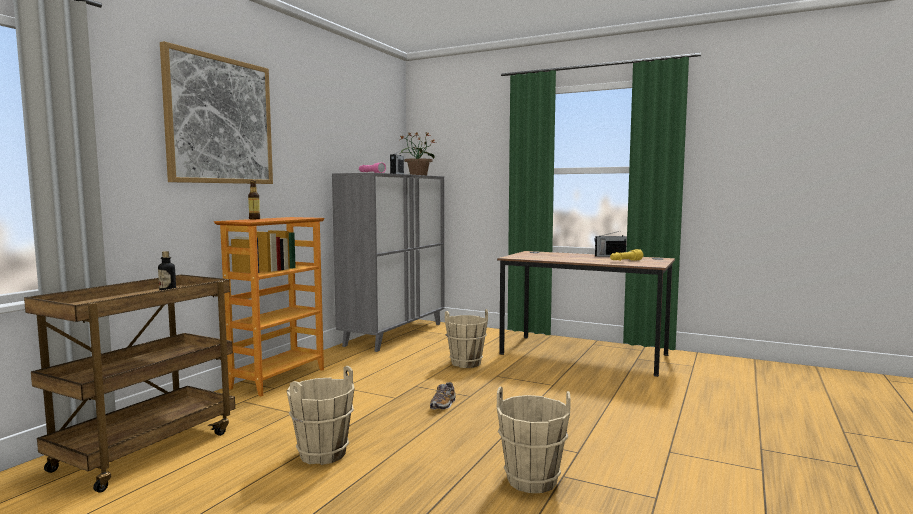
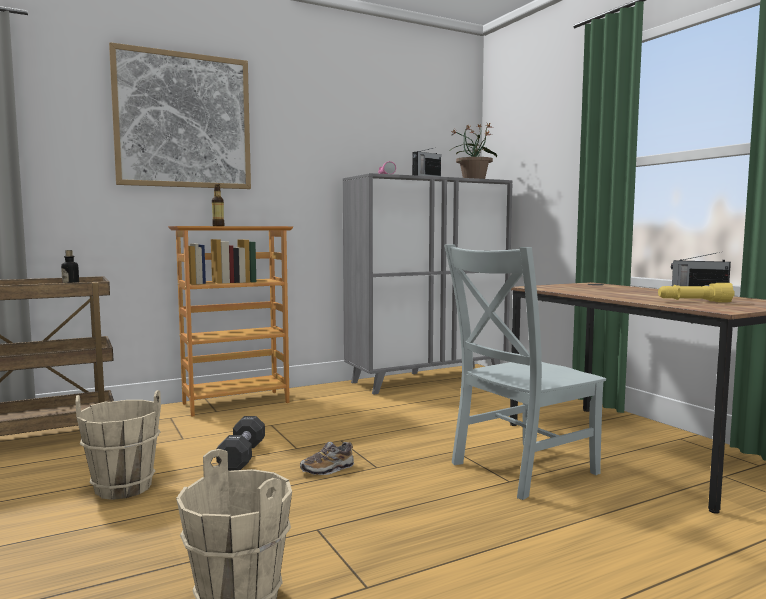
camera: 35 degrees right, 0 degrees up
(368, 412) = (242, 456): none -> black dumbbell
(466, 363) = (446, 427): beige bucket -> none
(547, 378) = (519, 469): none -> grey chair

